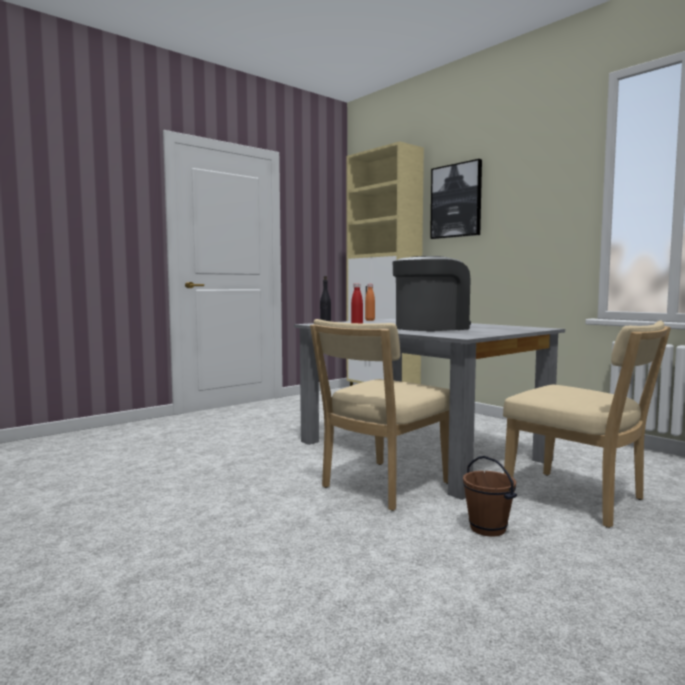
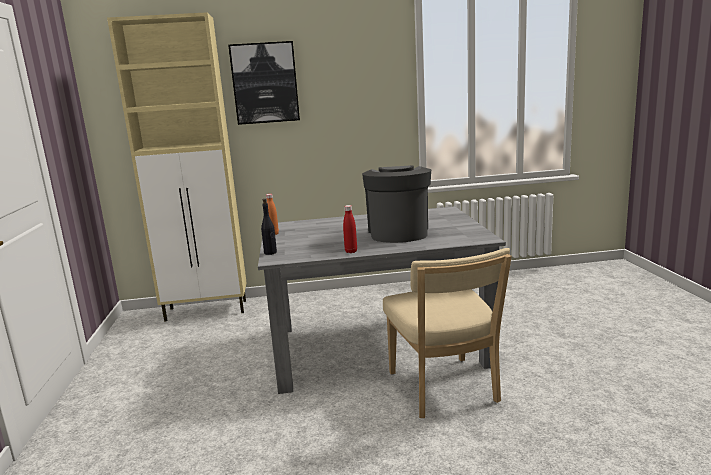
camera: 55 degrees left, 10 degrees up
(488, 528) = (554, 376): brown bucket -> none
(580, 500) = (529, 329): beige chair -> none

